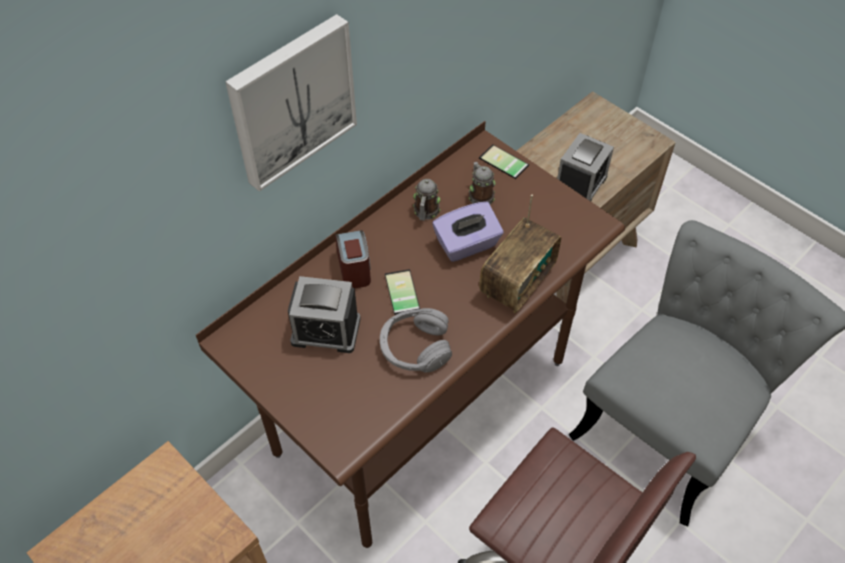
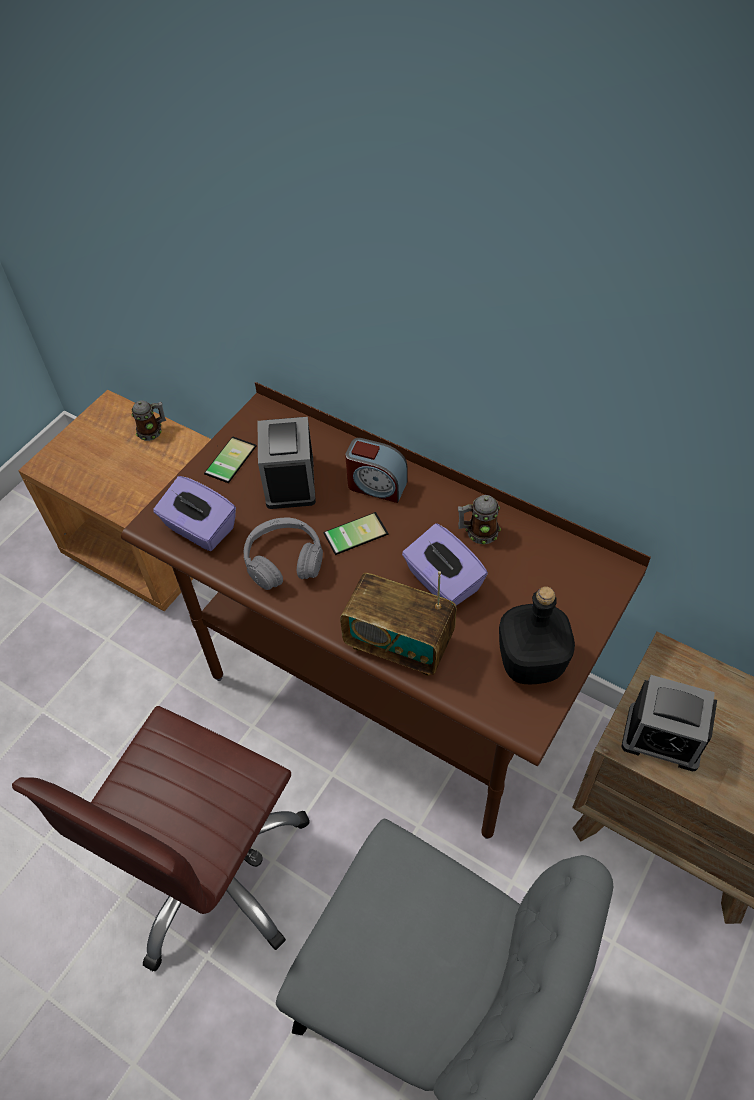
camera: 80 degrees right, 0 degrees up
(291, 101) = (395, 266): picture -> none
(354, 268) = (376, 485): alarm clock -> alarm clock turned 45 degrees clockwise
(358, 410) = (199, 529): none -> purple tissue box
(480, 195) = (527, 581): mug -> mug (152, 430)
(502, 163) = (593, 596): phone -> phone (228, 459)
(551, 210) = (531, 664): none -> black bottle

